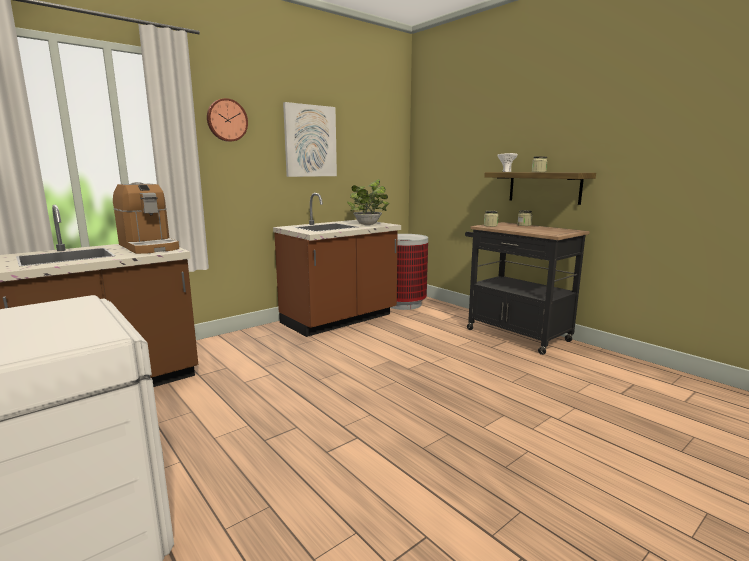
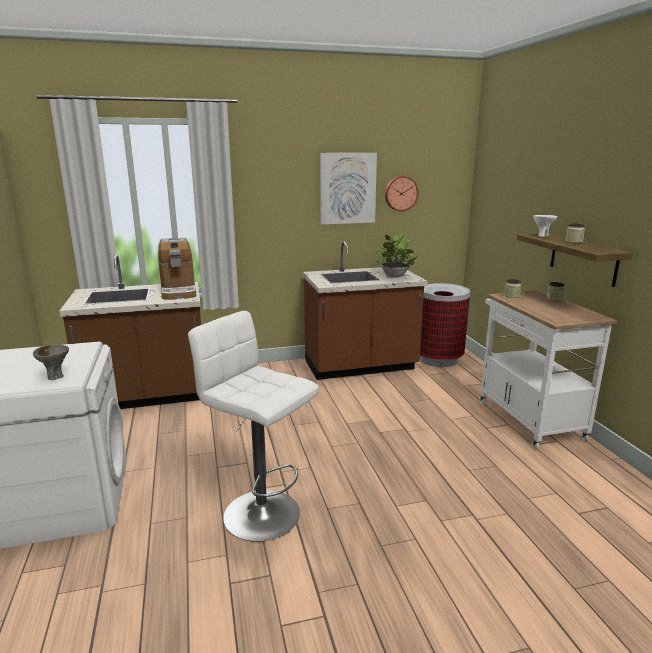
camera: 25 degrees right, 5 degrees up
(69, 334) = (55, 376): none -> grey bowl
(226, 120) = (263, 174): wall clock -> wall clock (400, 193)
(359, 474) = (261, 514): none -> white stool
(514, 334) = (527, 418): black cart -> white cart

